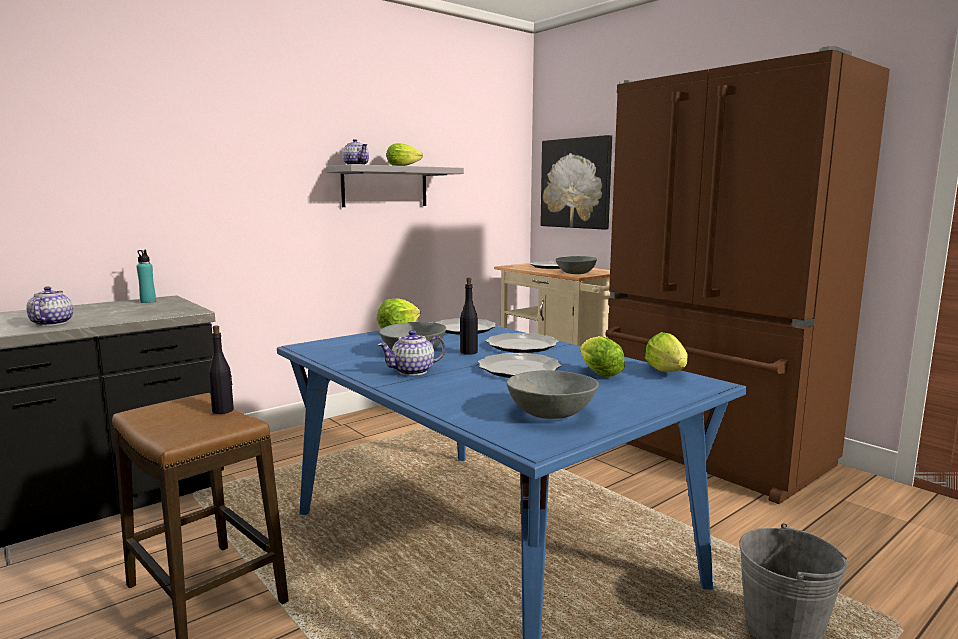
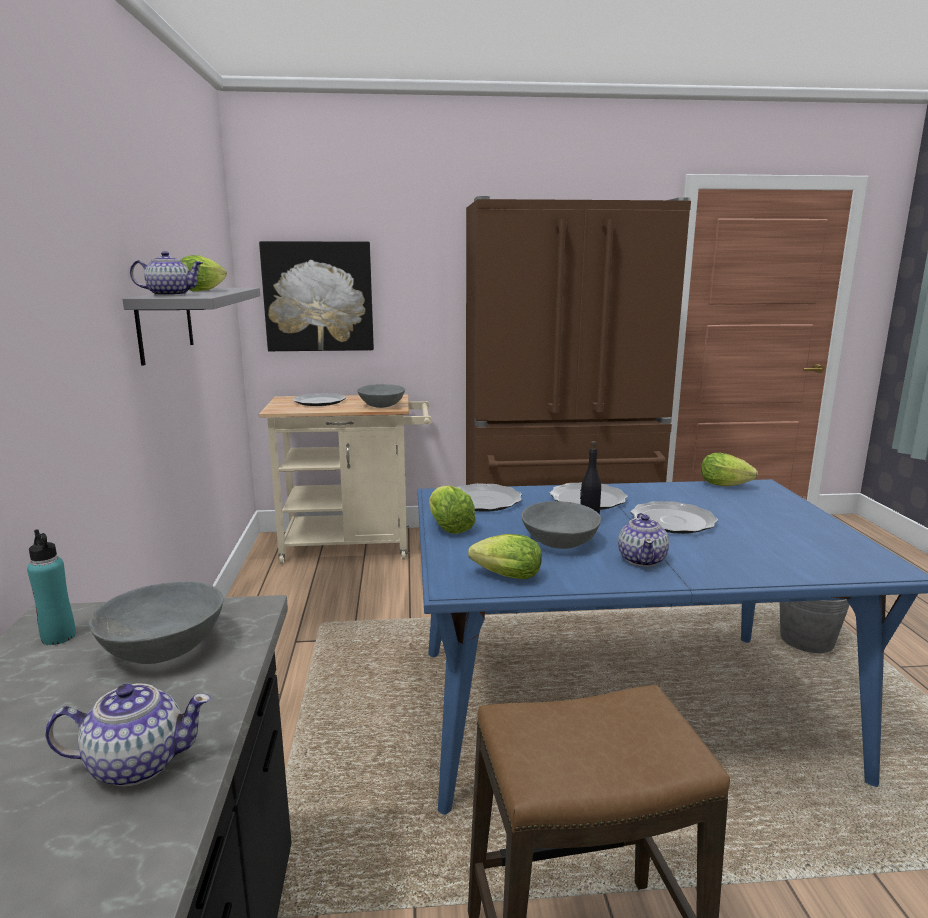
camera: 55 degrees left, 5 degrees up
(51, 323) = (136, 763): teapot -> teapot turned 150 degrees clockwise
(223, 410) = (575, 707): black bottle -> none
(552, 413) = (817, 544): grey bowl -> grey bowl (165, 647)
(597, 373) = (709, 502): lettuce -> lettuce (503, 576)

